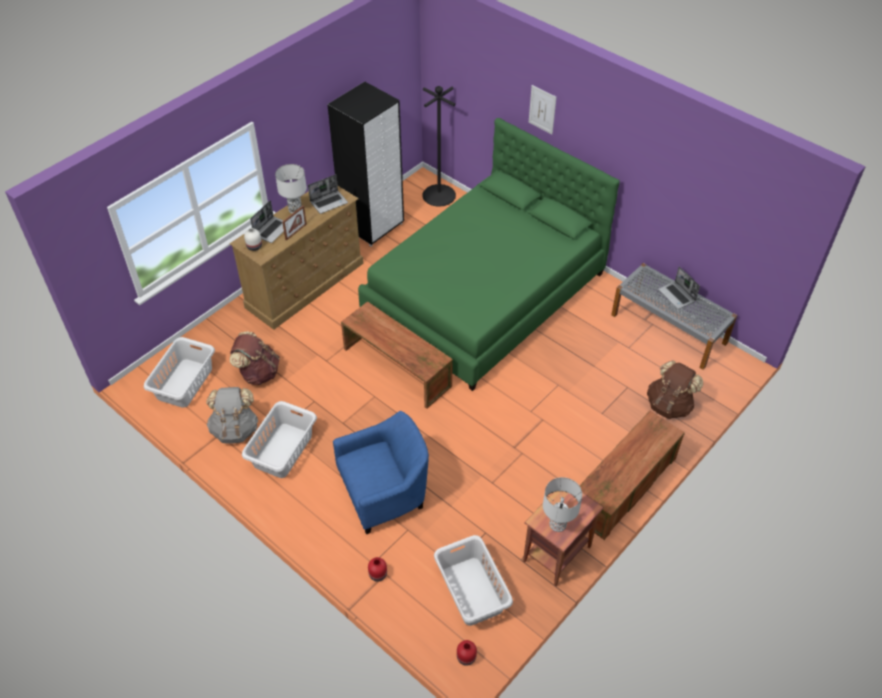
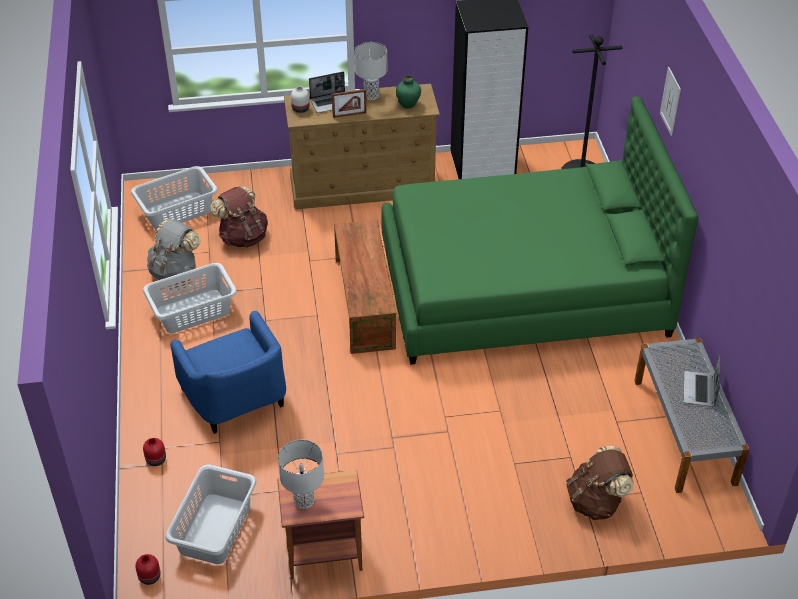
camera: 40 degrees right, 5 degrees down
(329, 202) = (408, 104): laptop -> green vase
(384, 491) = (236, 398): blue armchair -> blue armchair turned 45 degrees clockwise
(624, 487) = (457, 543): brown bench -> none

